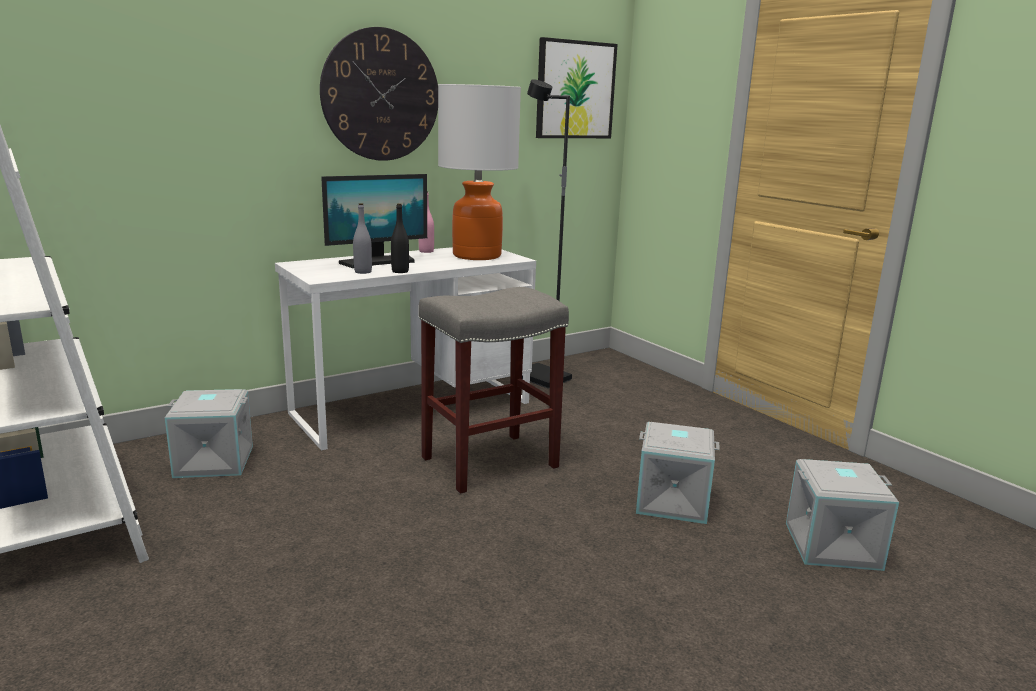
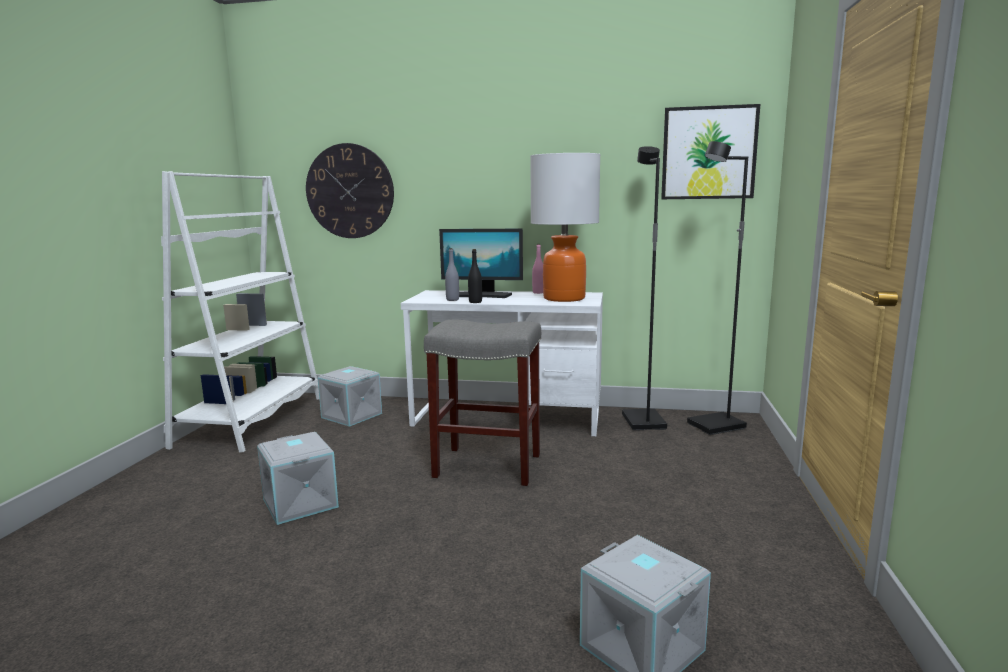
camera: 45 degrees right, 5 degrees down
(381, 95) = (510, 169): wall clock -> wall clock (350, 191)
(600, 367) = (716, 426): none -> black floor lamp
(672, 501) = (566, 543): grey storage box -> grey storage box (302, 503)

